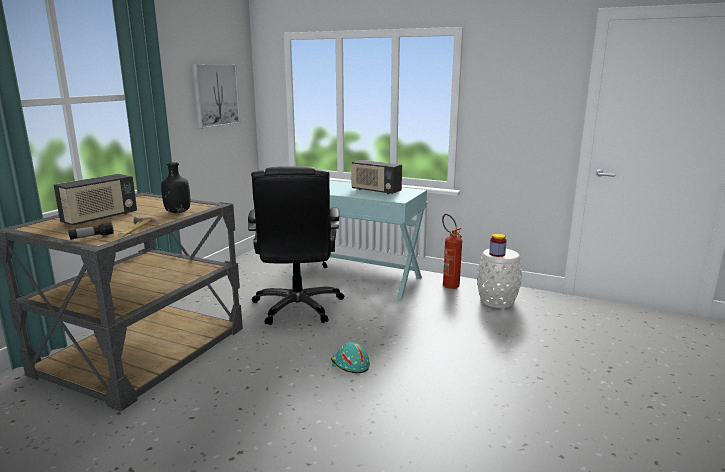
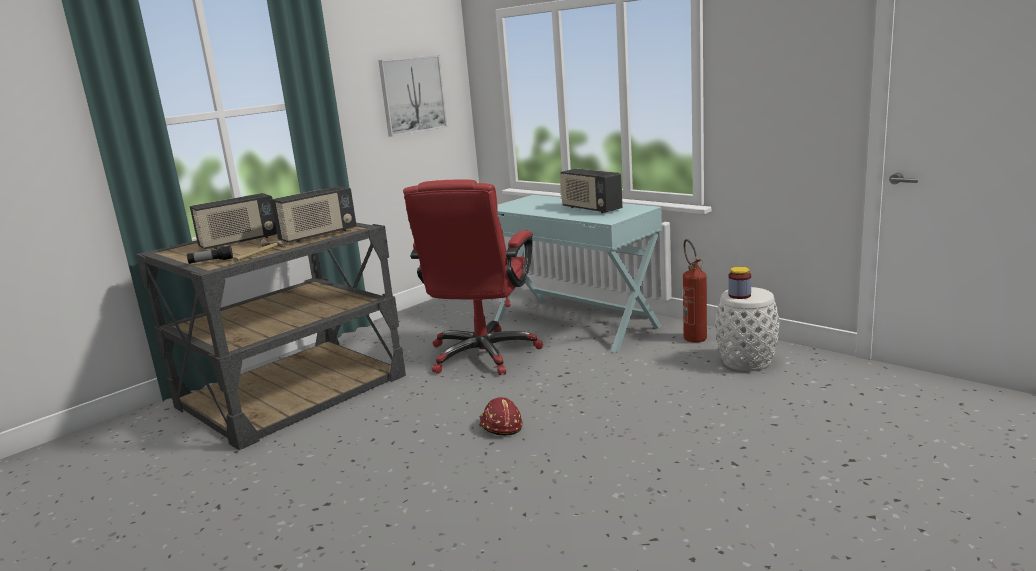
camera: 20 degrees right, 0 degrees up
(178, 212) = (318, 235): black bottle -> radio
(298, 306) = (483, 354): black office chair -> red office chair
(350, 365) = (500, 426): turquoise hard hat -> red hard hat

